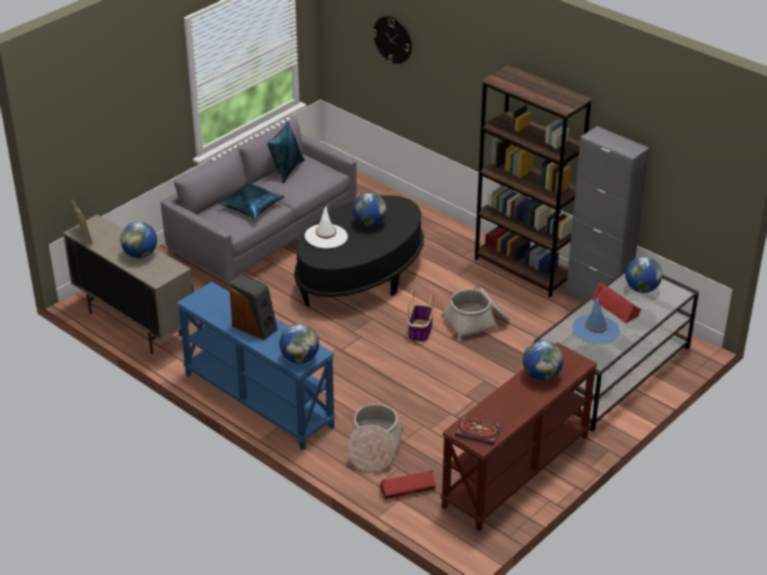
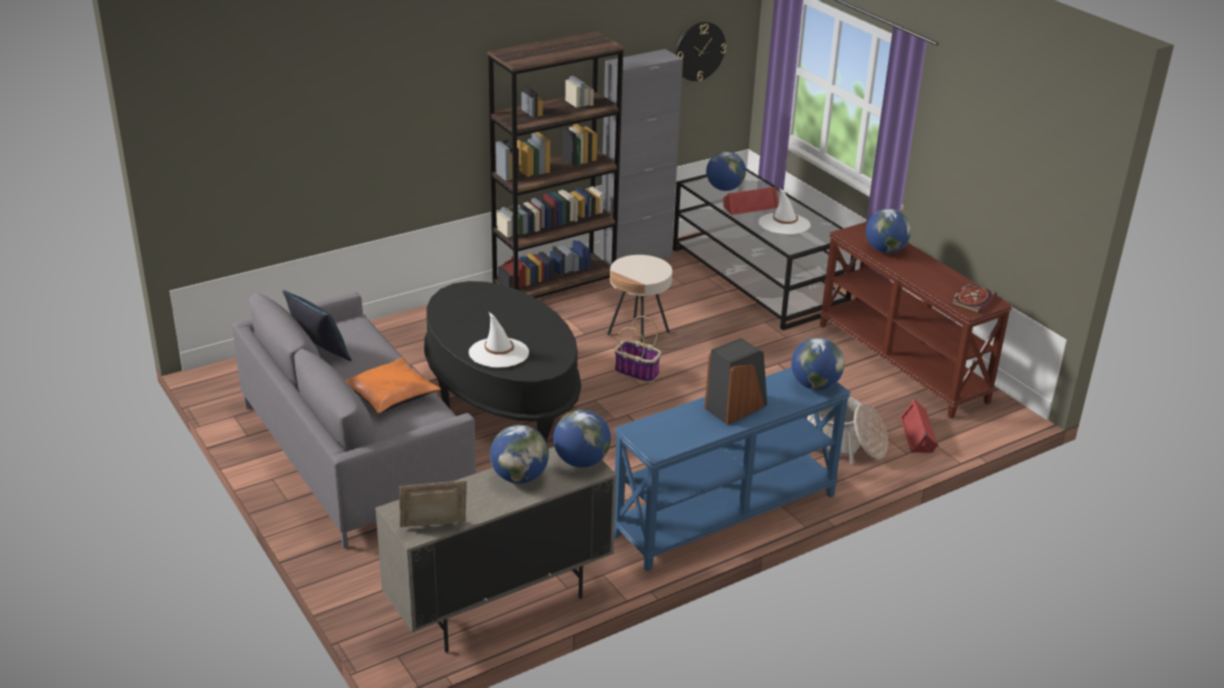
camera: 75 degrees left, 5 degrees down
(252, 206) = (391, 394): blue pillow -> orange pillow
(369, 223) = (489, 318): globe -> globe (581, 461)
(393, 39) = (299, 119): wall clock -> wall clock (699, 51)
(476, 322) = (638, 333): basket -> beige side table
(596, 329) = (784, 224): blue hat -> white hat

